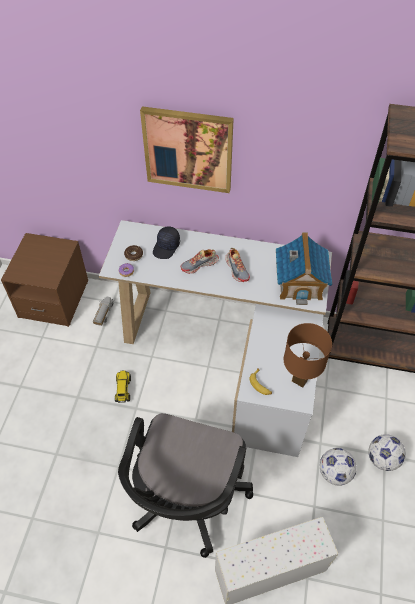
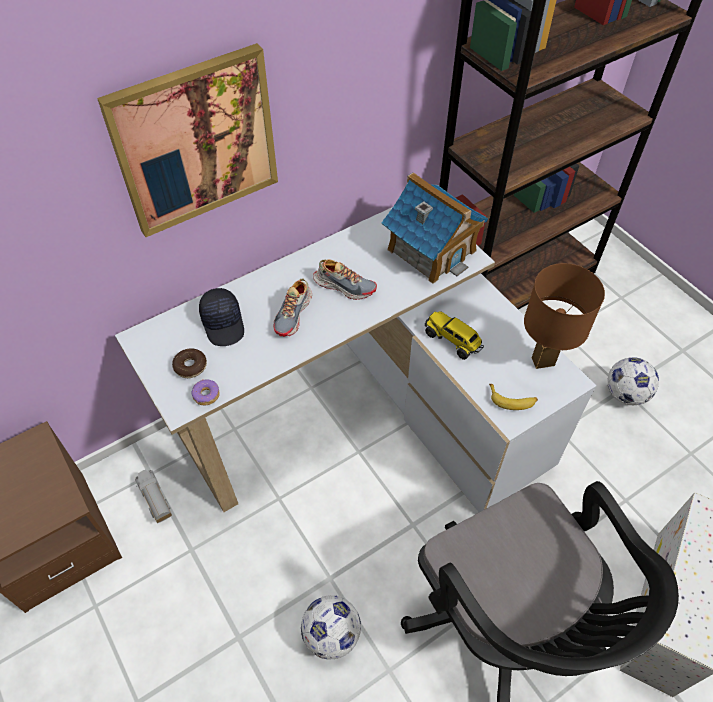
camera: 45 degrees left, 0 degrees up
(123, 390) = (289, 571): toy truck -> toy truck (453, 340)
(334, 473) = (604, 448): football -> football (331, 635)

